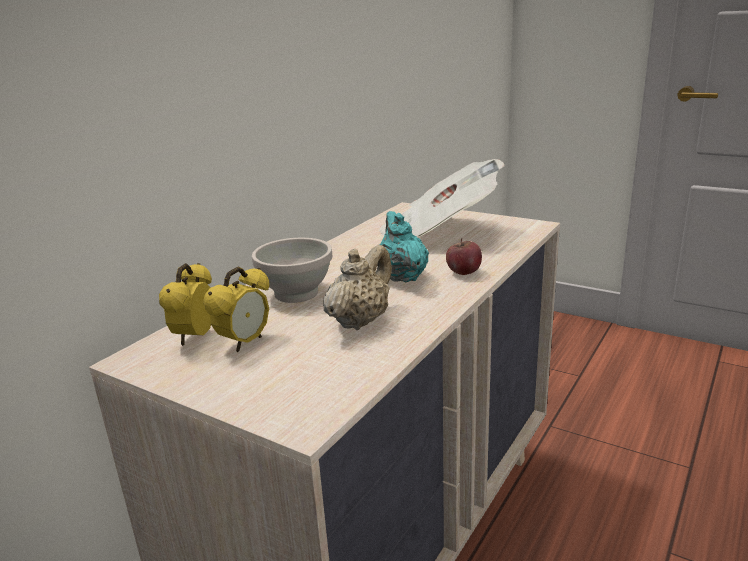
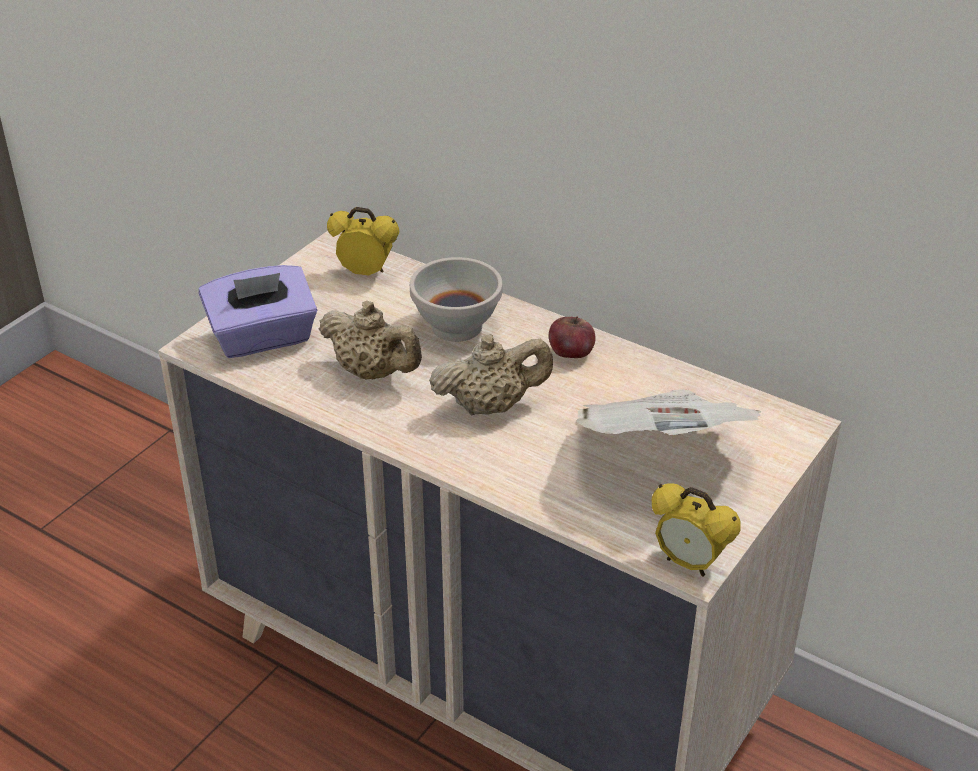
camera: 90 degrees right, 15 degrees up
(245, 343) = (346, 303): alarm clock -> alarm clock (689, 563)
(298, 382) = (263, 338): none -> purple tissue box
(402, 276) = (491, 406): turquoise teapot -> beige teapot
(463, 272) = (493, 460): apple -> apple (571, 353)

